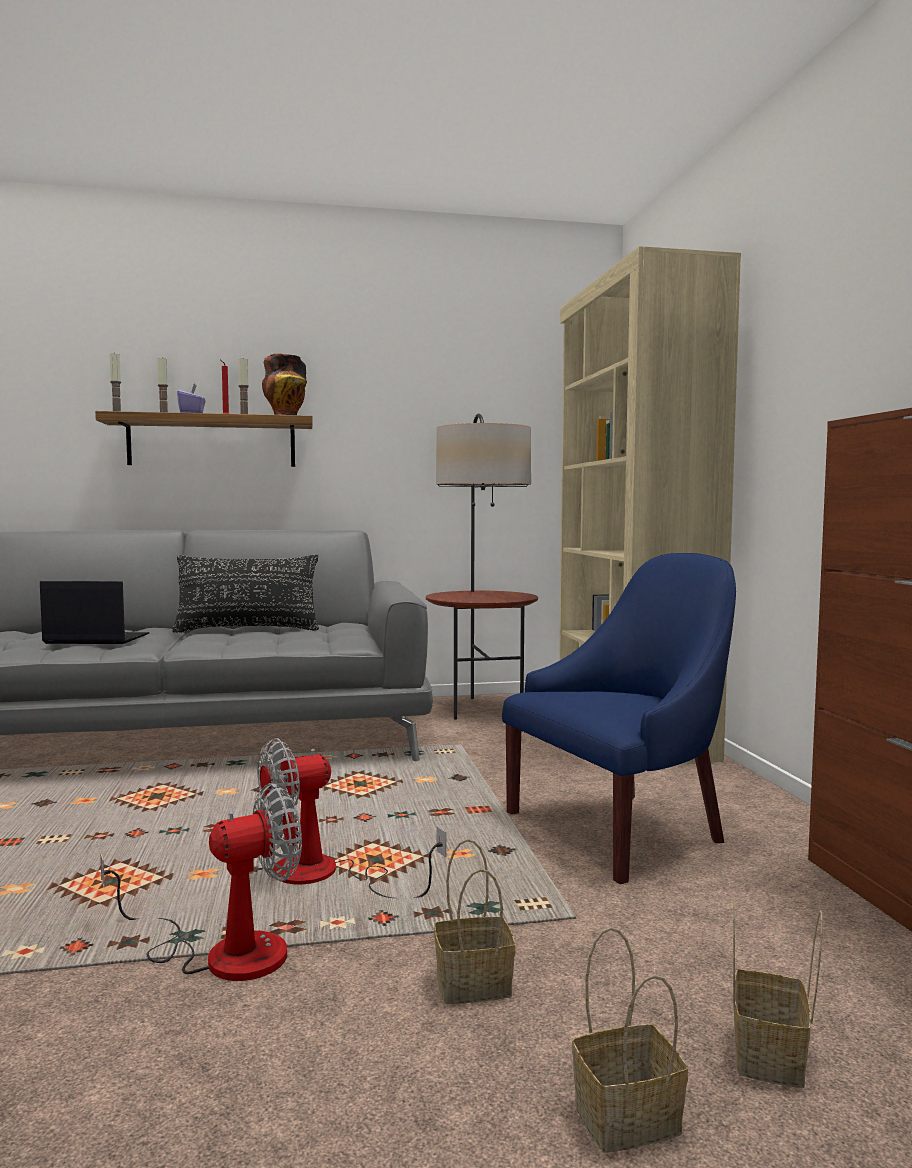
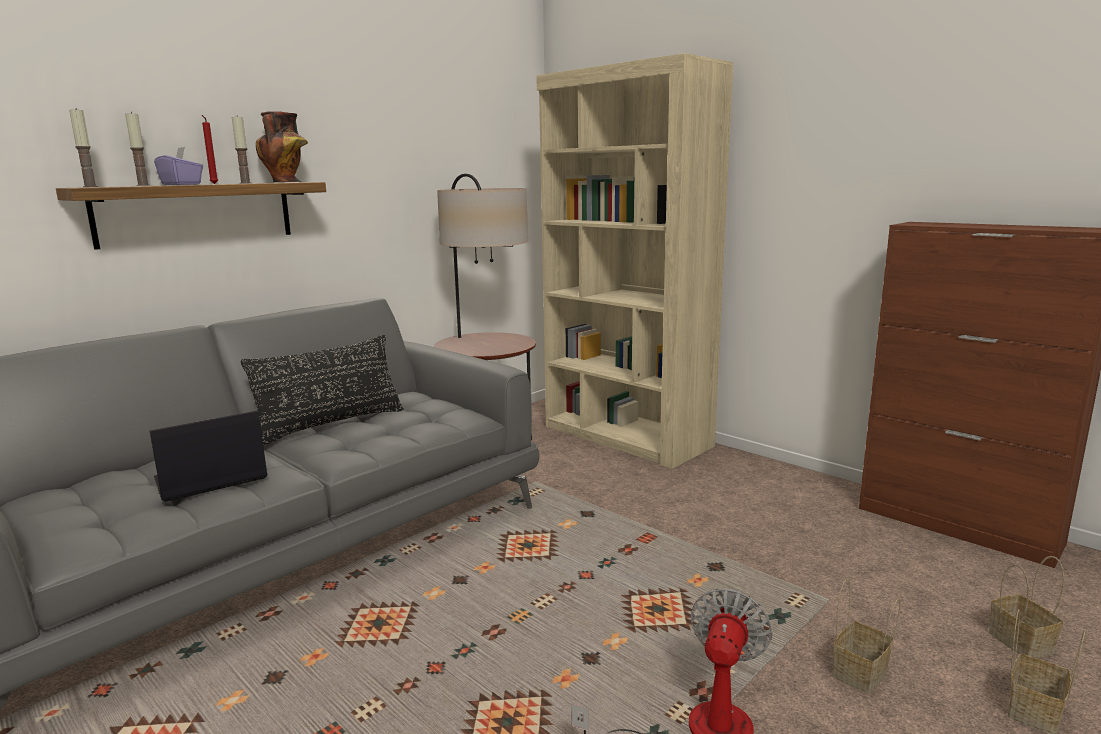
camera: 35 degrees left, 10 degrees up
(326, 876) = (649, 637): fan -> none
(621, 829) = (747, 522): blue armchair -> none

